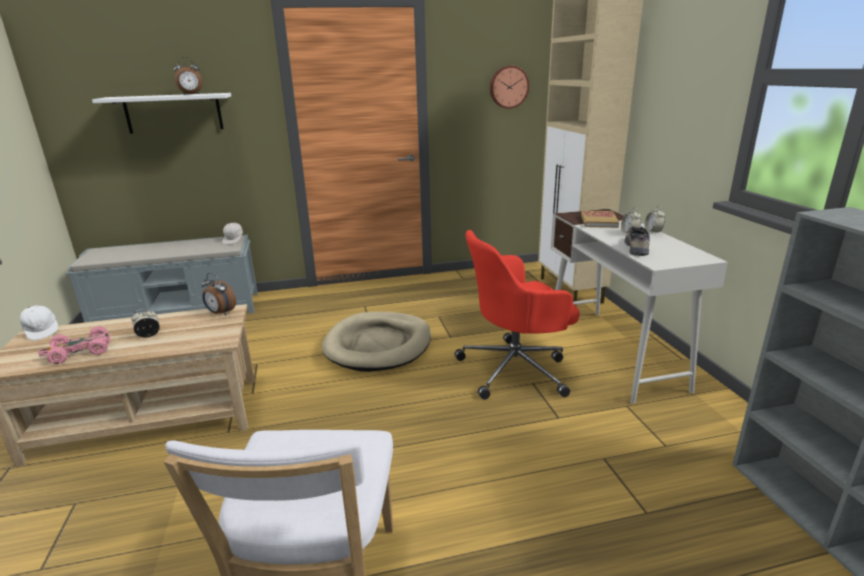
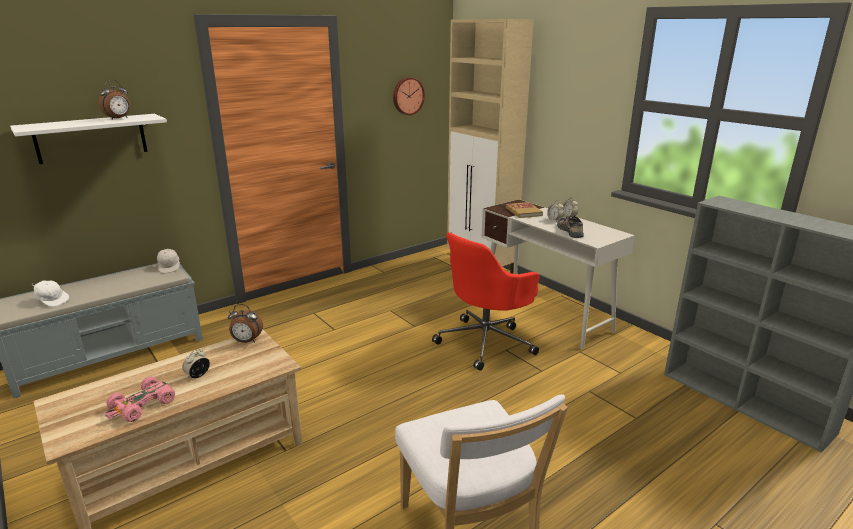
camera: 25 degrees left, 0 degrees up
(42, 331) = (64, 397): white cap -> white cap (52, 300)
(378, 345) = (357, 345): beige dog bed -> none

